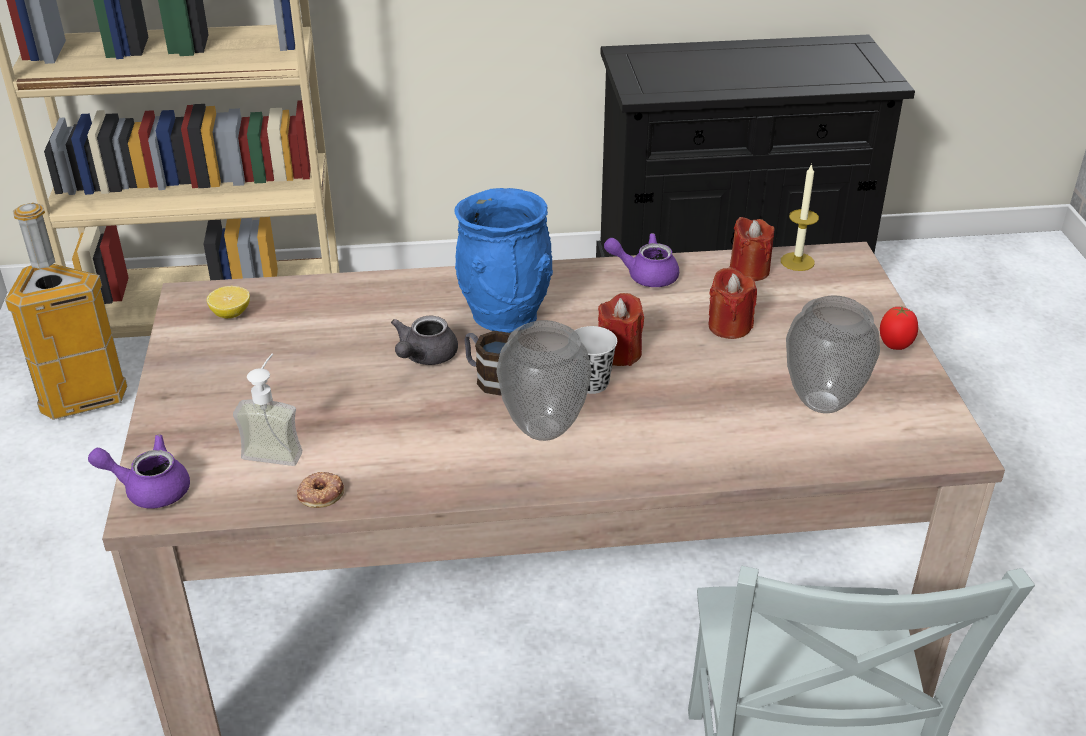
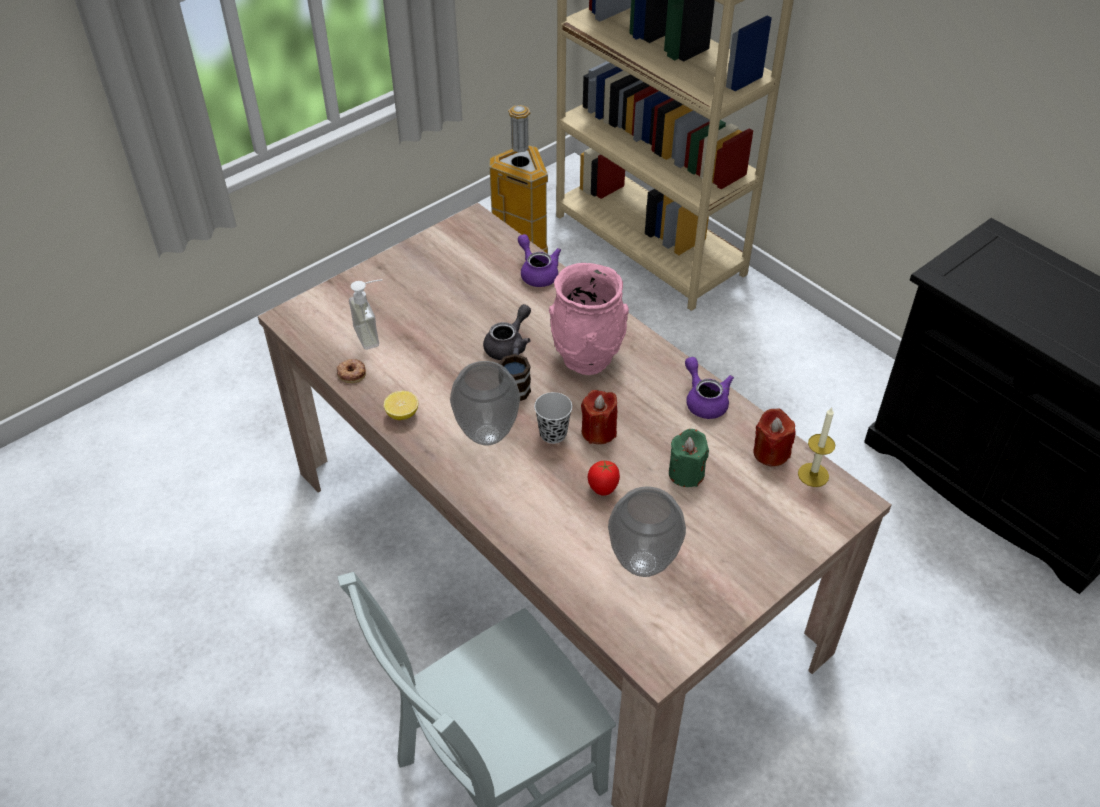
camera: 55 degrees right, 10 degrees up
(149, 489) = (304, 308): purple teapot -> purple teapot (537, 273)
(231, 314) = (474, 245): lemon -> lemon (402, 414)
(424, 357) = (509, 345): grey teapot -> grey teapot turned 135 degrees clockwise
(506, 315) = (588, 357): blue vase -> pink vase
(729, 326) = (686, 473): red candle -> green candle
(895, 346) = (756, 579): tomato -> tomato (603, 489)

